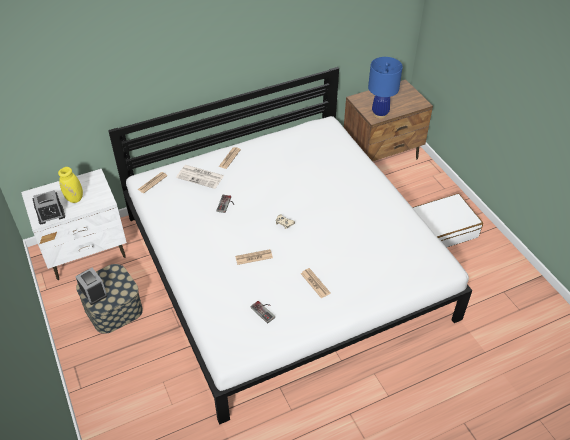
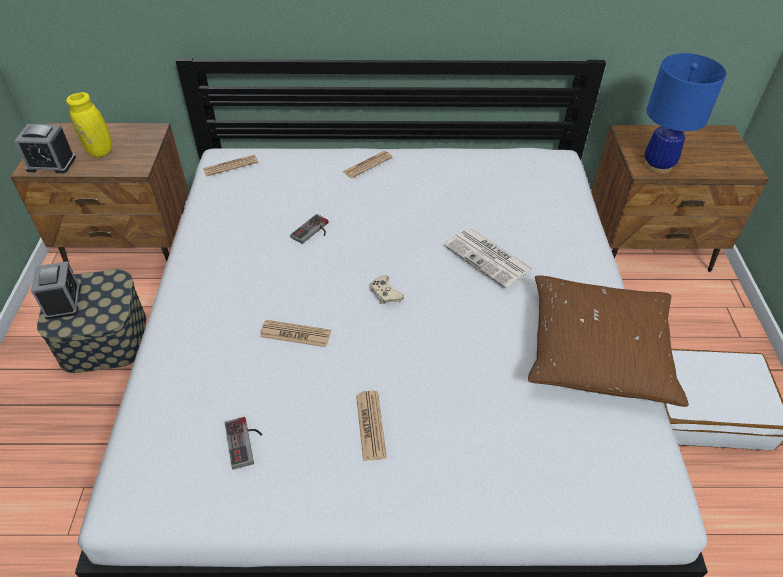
camera: 25 degrees right, 0 degrees up
(86, 252) = (131, 245): white nightstand -> brown nightstand
(201, 177) = (305, 178): newspaper -> newspaper (489, 258)
(394, 216) = (598, 351): none -> brown pillow

